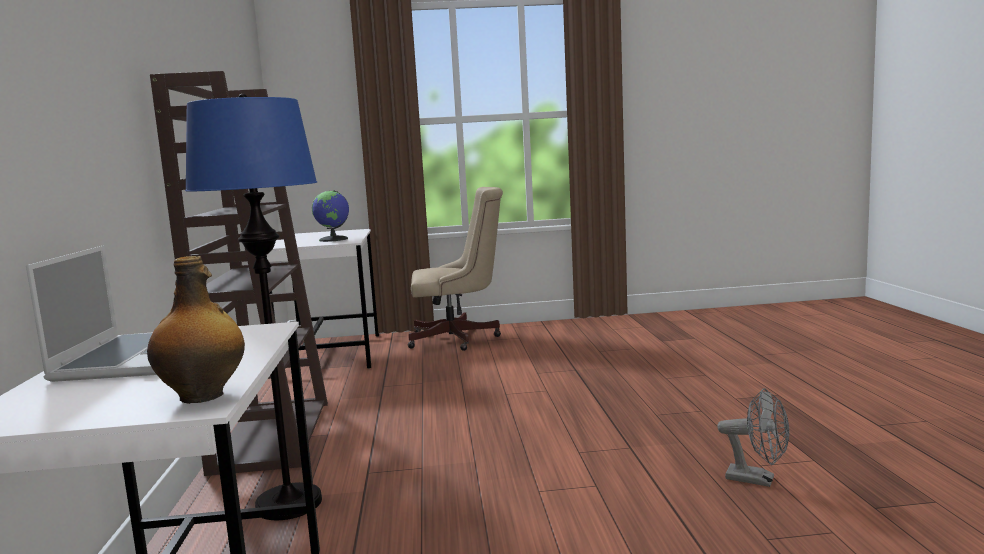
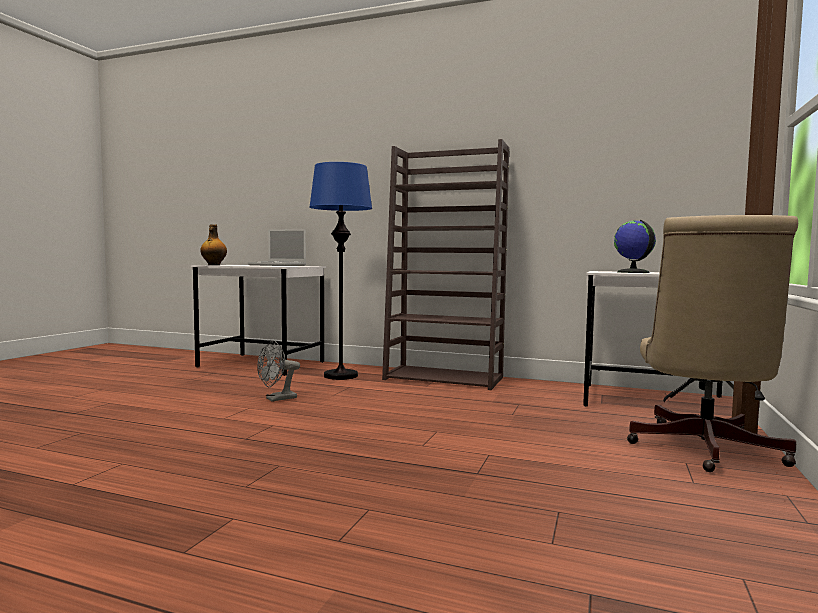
camera: 115 degrees right, 5 degrees down
(758, 479) = (115, 454): grey fan -> grey fan (277, 399)

